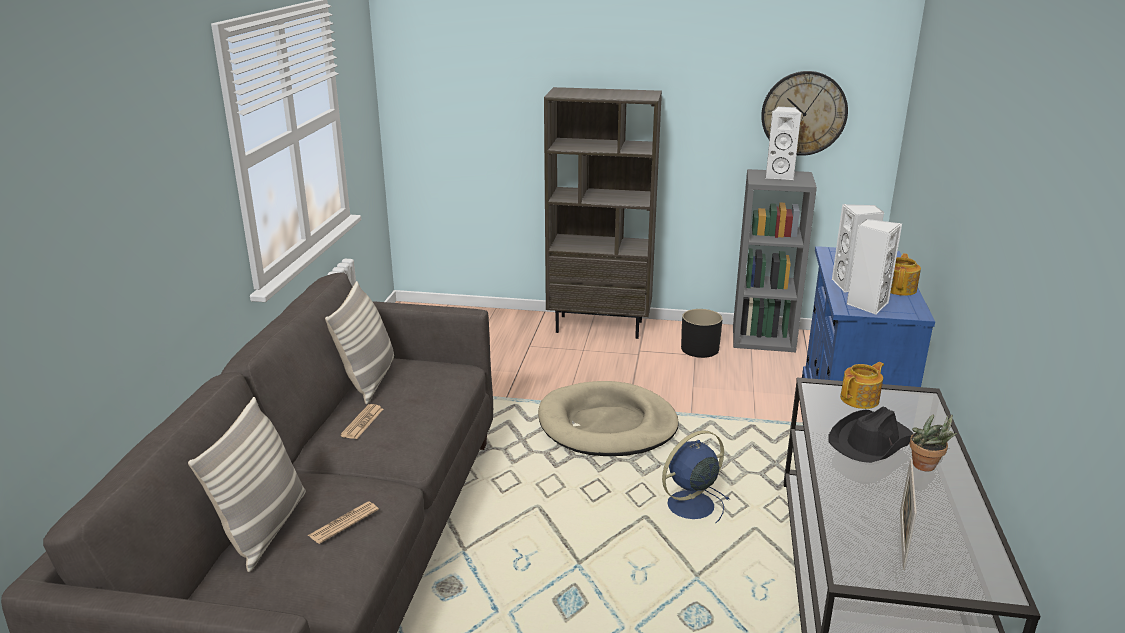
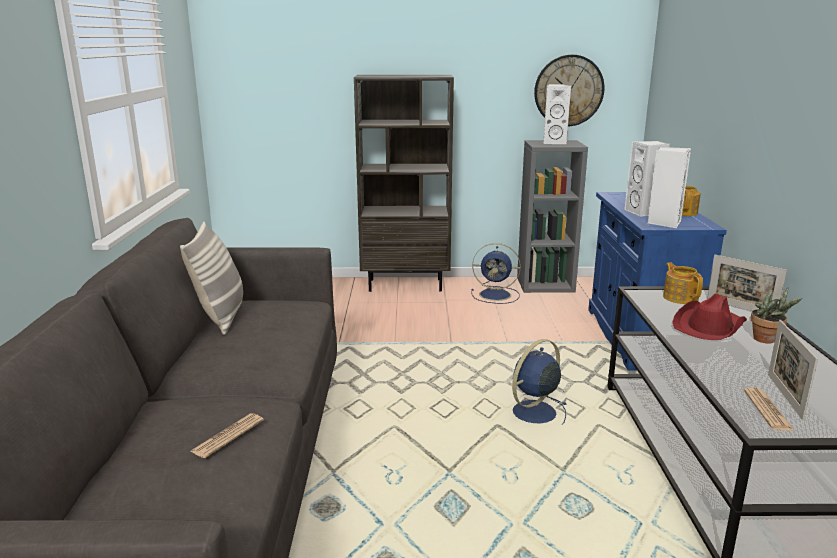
camera: 10 degrees left, 5 degrees down
(264, 529) = (137, 451): pillow -> none
(362, 422) = (224, 349): newspaper -> newspaper (767, 410)
(607, 425) = (437, 356): beige dog bed -> none
(700, 349) = (496, 295): black planter -> blue fan
(860, 399) = (680, 297): teapot -> teapot turned 60 degrees counterclockwise
(871, 442) = (709, 326): black hat -> red hat
(922, 420) = (741, 308): none -> picture frame

